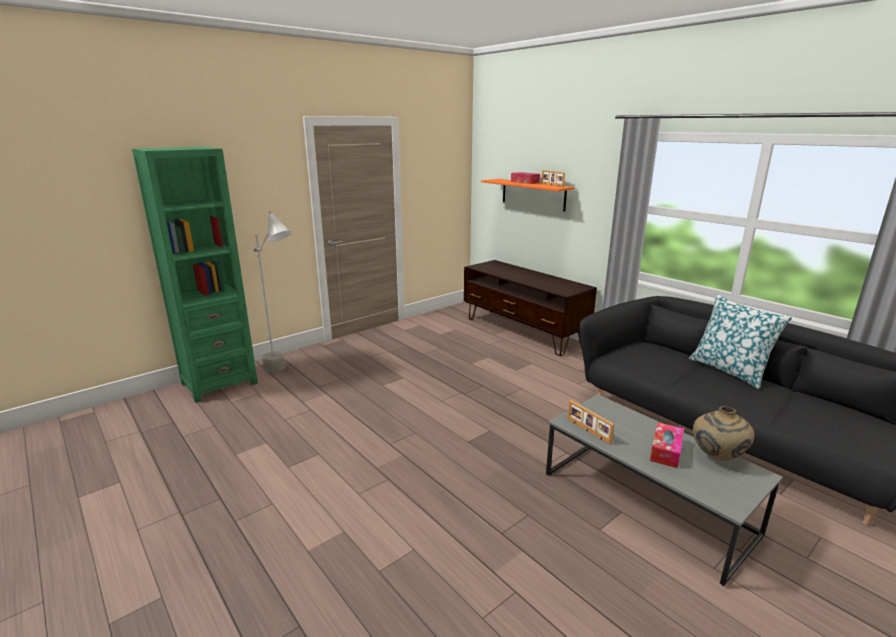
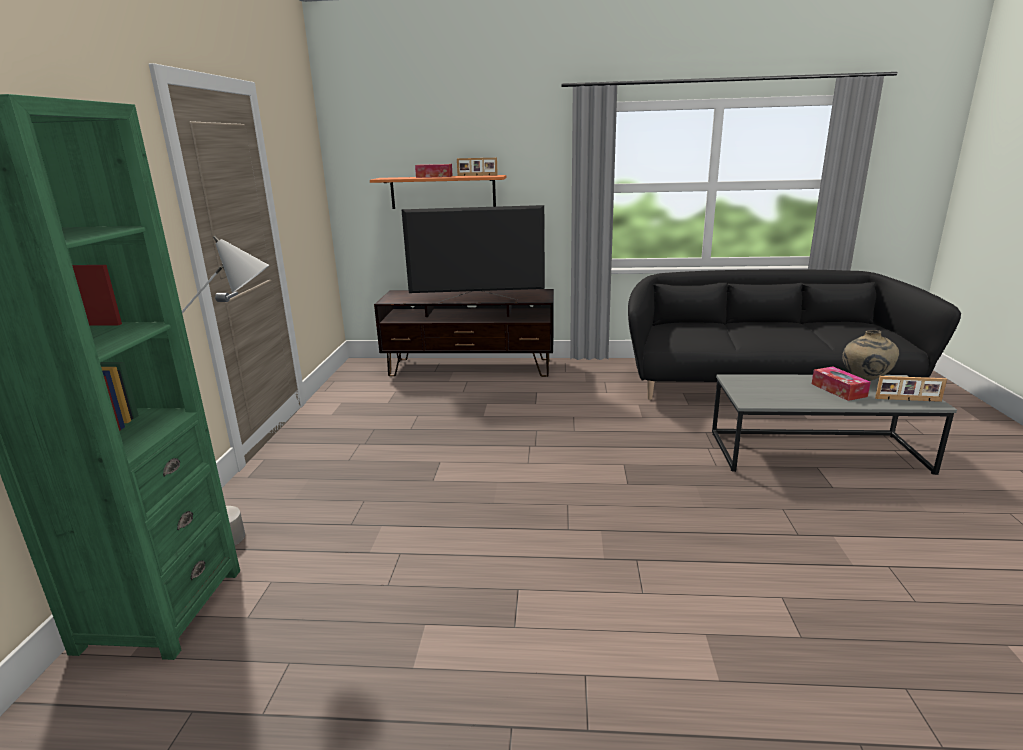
camera: 45 degrees left, 0 degrees up
(522, 281) = (477, 301): none -> television
(587, 431) = (776, 401): picture frame -> picture frame (908, 400)
(729, 370) = (751, 323): pillow -> none

